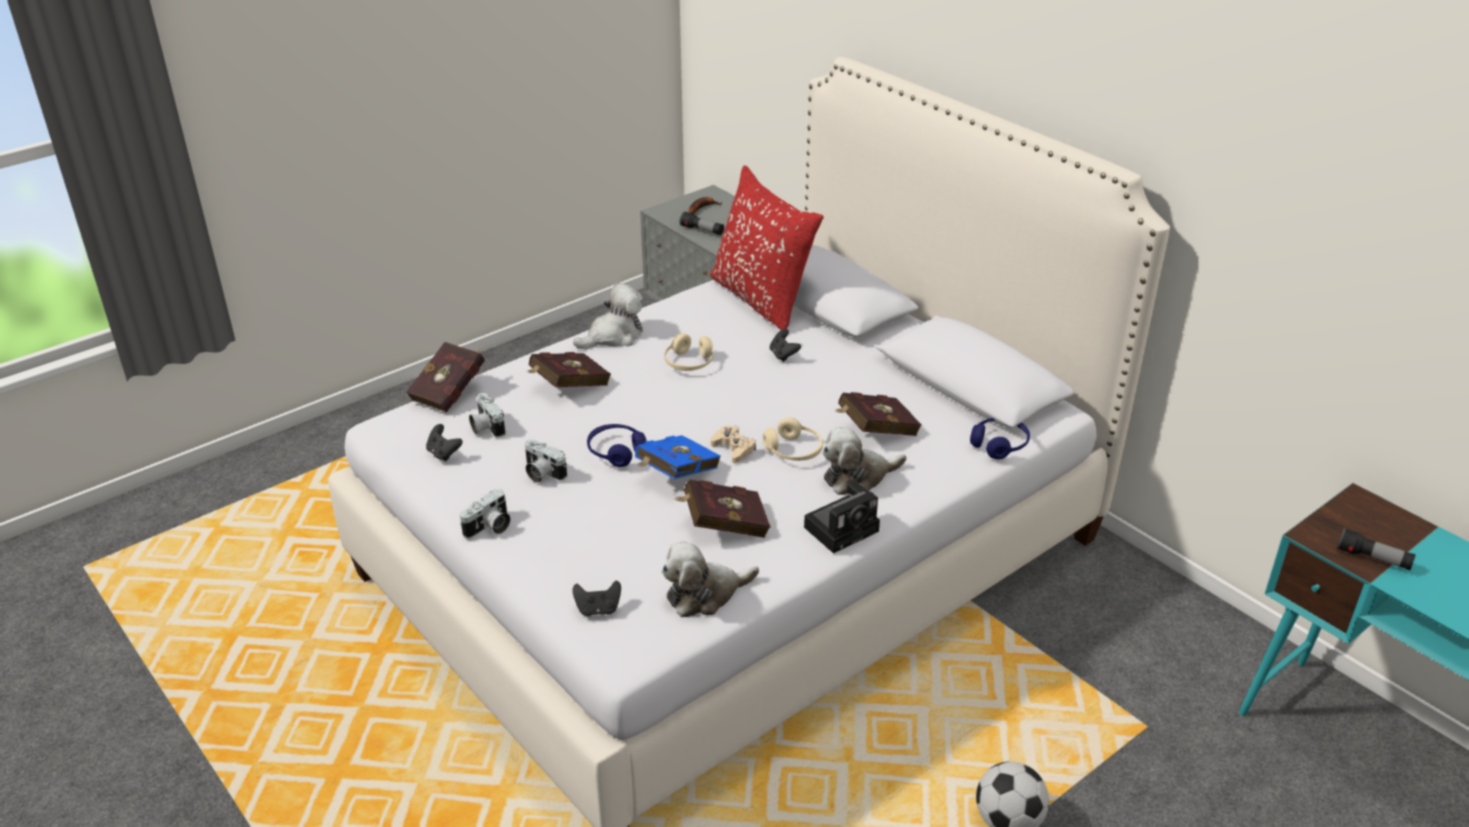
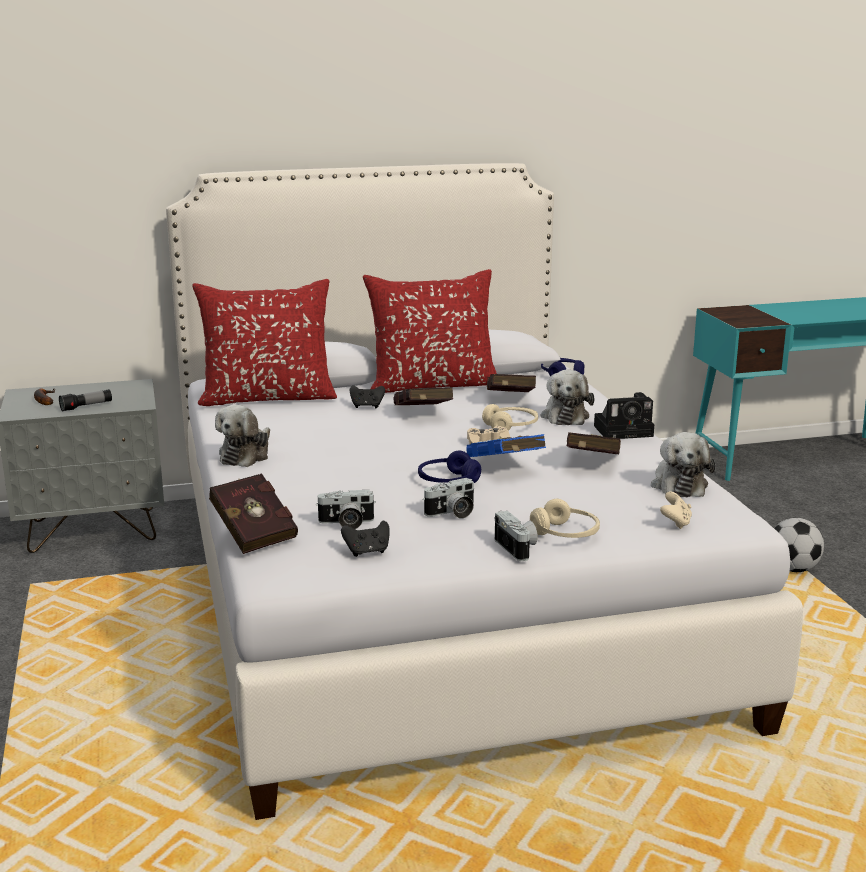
camera: 65 degrees left, 15 degrees down
(567, 387) = (312, 484): red book -> red book (422, 415)
(598, 609) = (675, 523): black game controller -> beige game controller
(613, 336) = (246, 455): plush toy -> plush toy turned 150 degrees counterclockwise
(689, 363) = (335, 436): beige headphones -> beige headphones (565, 534)
(843, 528) = (625, 431): camera -> camera turned 90 degrees clockwise
(883, 372) = (432, 385): none -> red pillow
(1373, 559) = (770, 319): flashlight -> none

